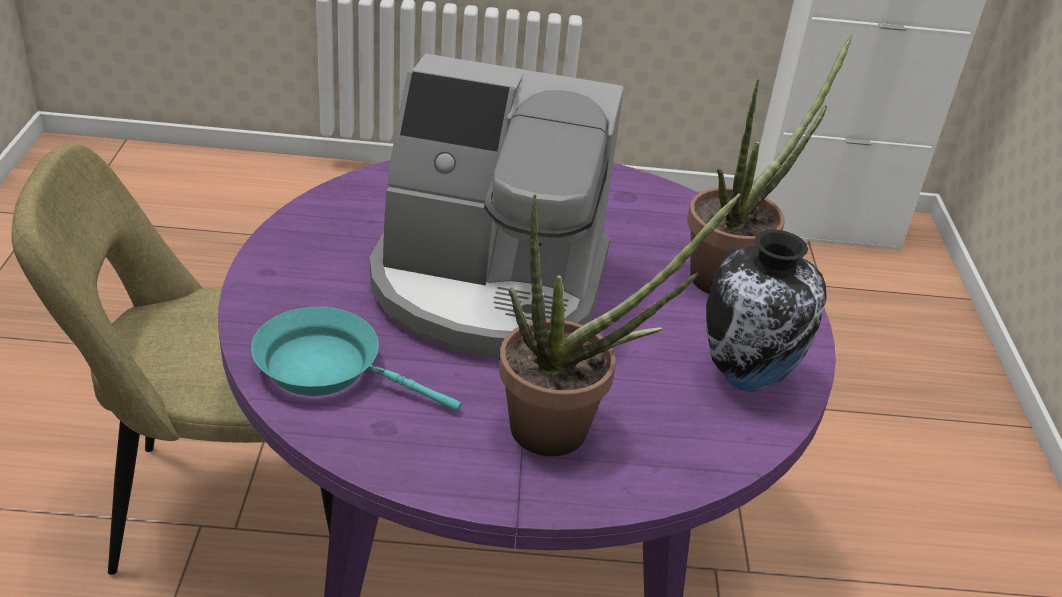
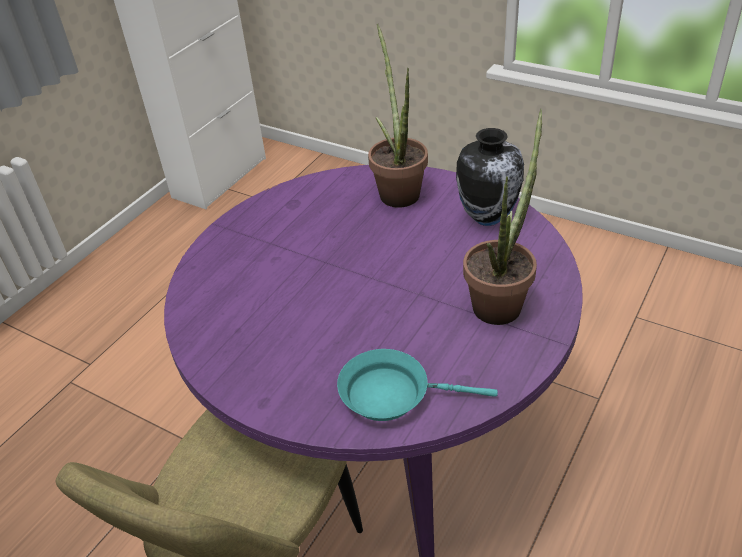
camera: 55 degrees left, 5 degrees up
(328, 368) = (392, 394): turquoise frying pan -> turquoise frying pan turned 45 degrees clockwise
(488, 287) = (350, 293): coffee machine -> none

